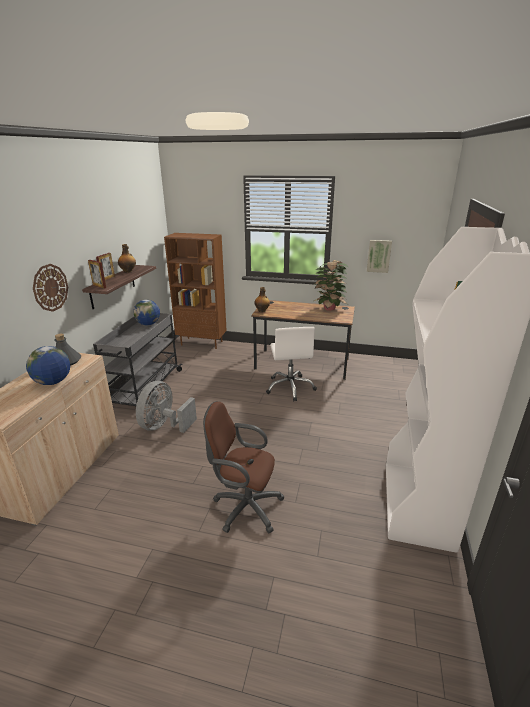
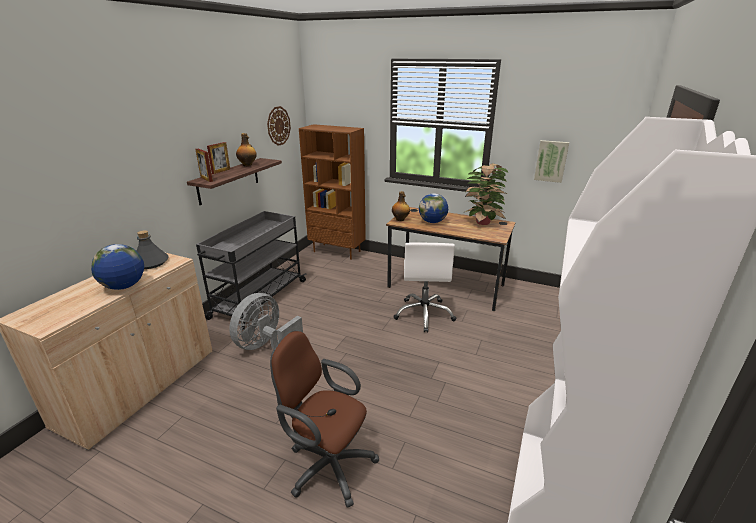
camera: 10 degrees right, 0 degrees up
(50, 287) = (143, 177): wall clock -> wall clock (278, 126)
(148, 324) = (268, 226): globe -> globe (432, 222)

